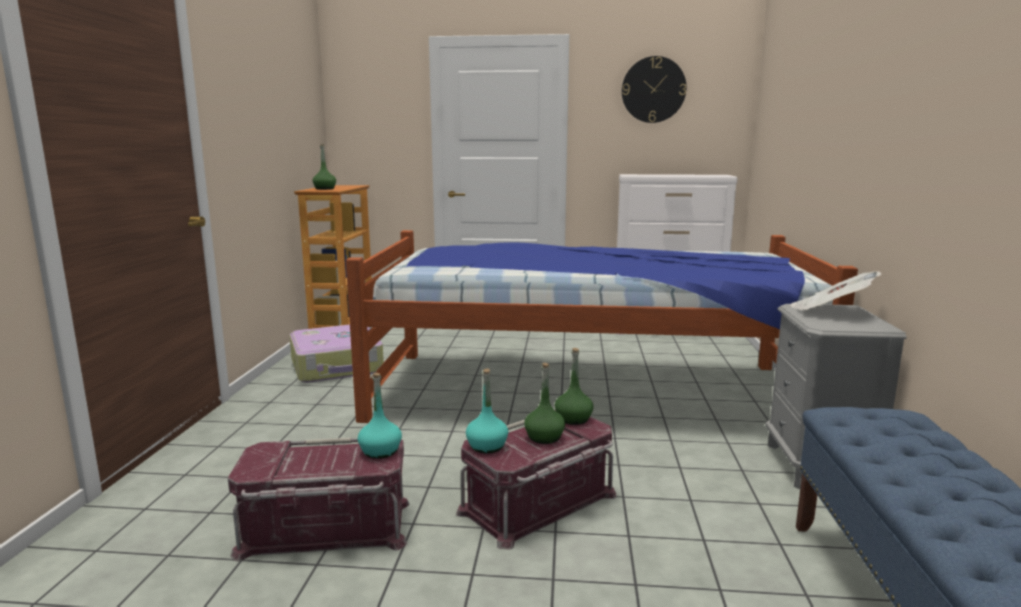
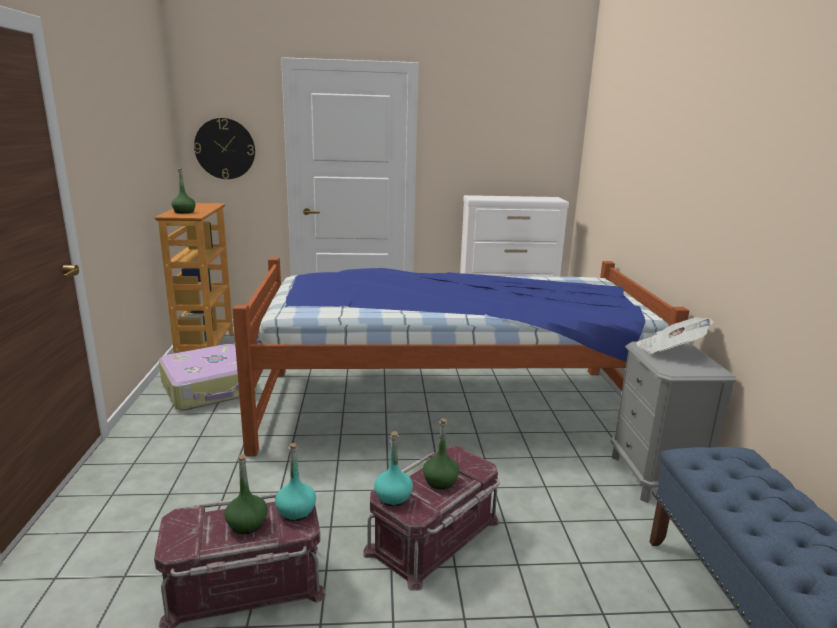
camera: 10 degrees left, 5 degrees up
(573, 419) = (461, 458): green bottle -> green bottle (247, 524)
(653, 90) = (494, 118): wall clock -> wall clock (225, 148)

